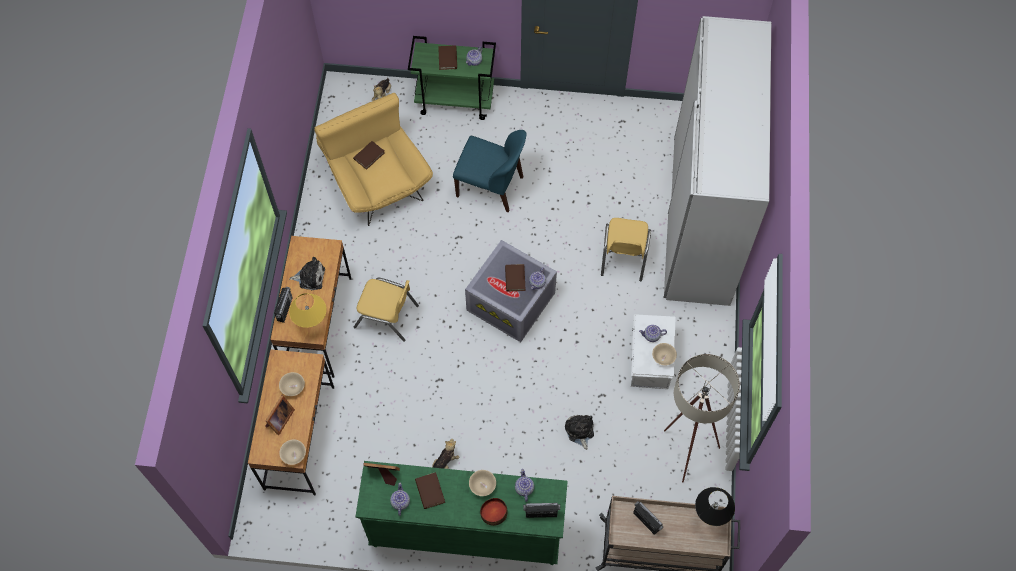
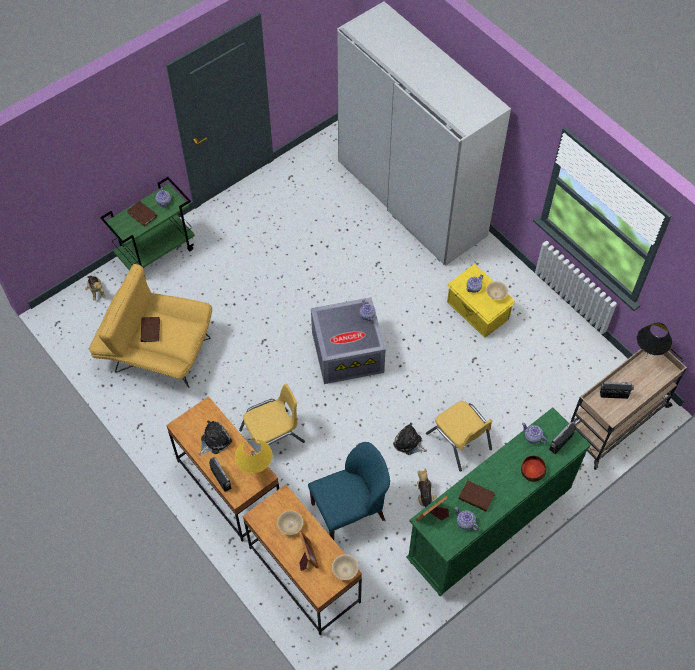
camera: 45 degrees left, 5 degrees down
(482, 486) = (505, 461): beige bowl -> none
(491, 187) = (249, 289): blue chair -> blue chair (349, 511)
(515, 278) = (349, 325): brown book -> none
(579, 431) = (486, 394): plush toy -> plush toy (409, 443)
(623, 255) = (388, 260): yellow chair -> yellow chair (459, 441)
(649, 360) = (477, 311): white storage box -> yellow storage box
(683, 448) = (559, 346): beige floor lamp -> none

